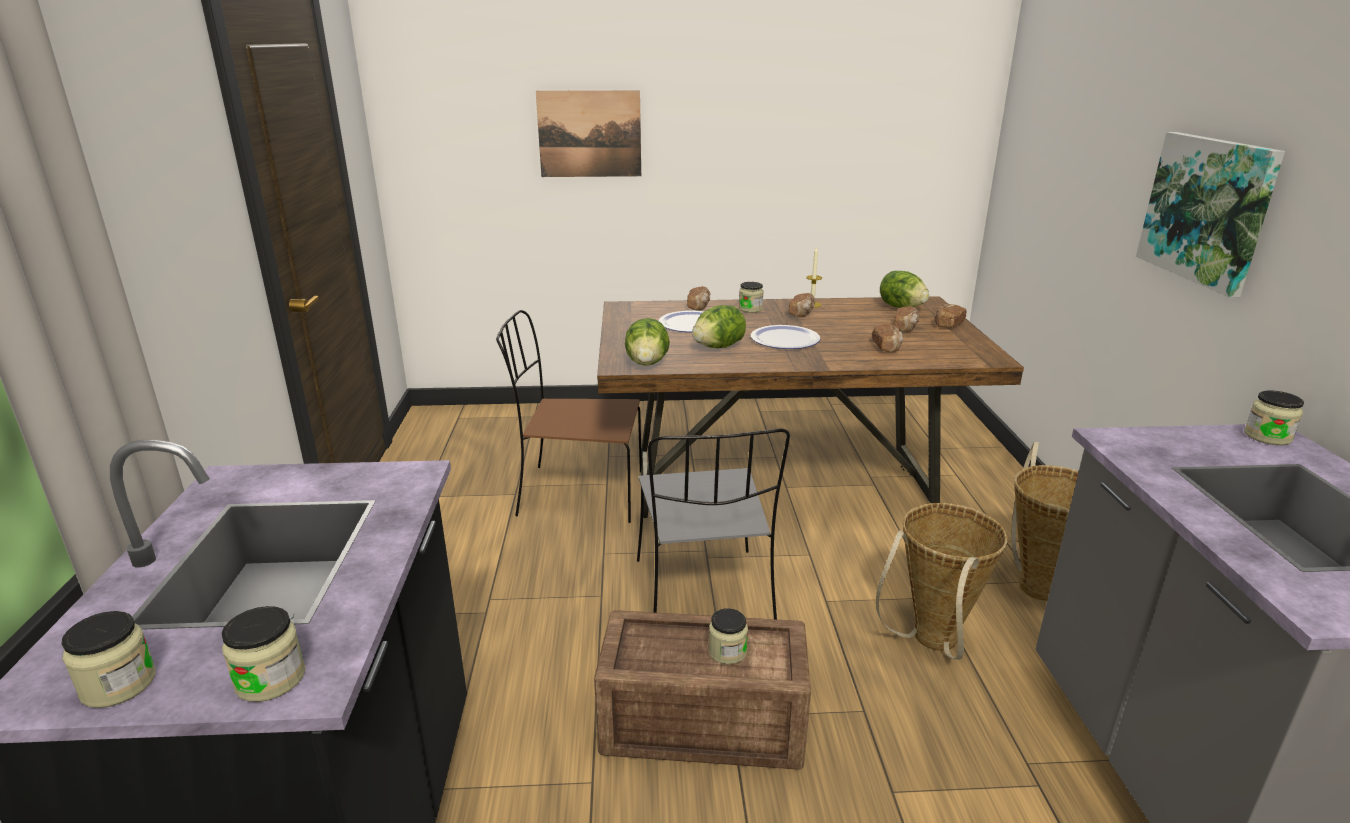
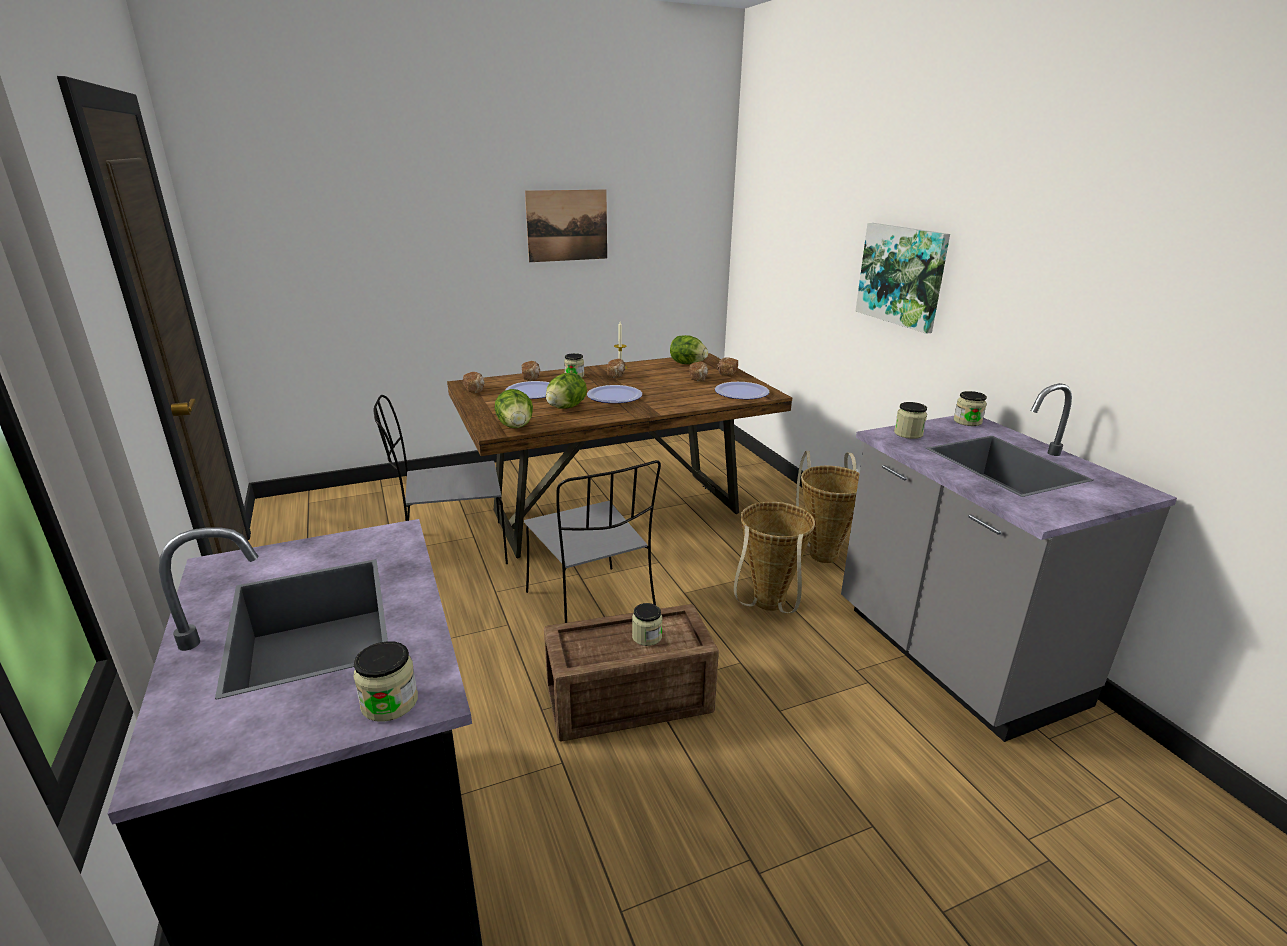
camera: 20 degrees left, 0 degrees up
(118, 684) = (251, 738): jar -> jar (908, 434)
(577, 494) = (451, 549): brown chair -> grey chair
(589, 134) = (409, 237): picture -> picture (567, 225)
(887, 347) = (693, 394): bread -> bread (475, 389)
(954, 352) = (741, 392): none -> plate

